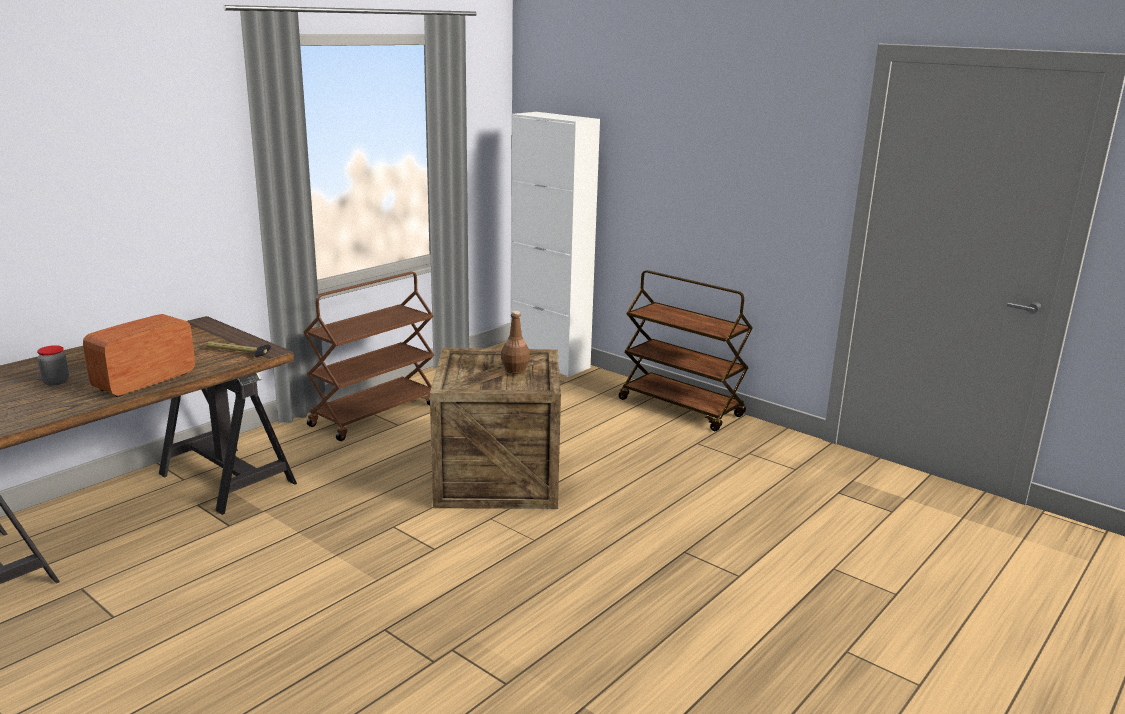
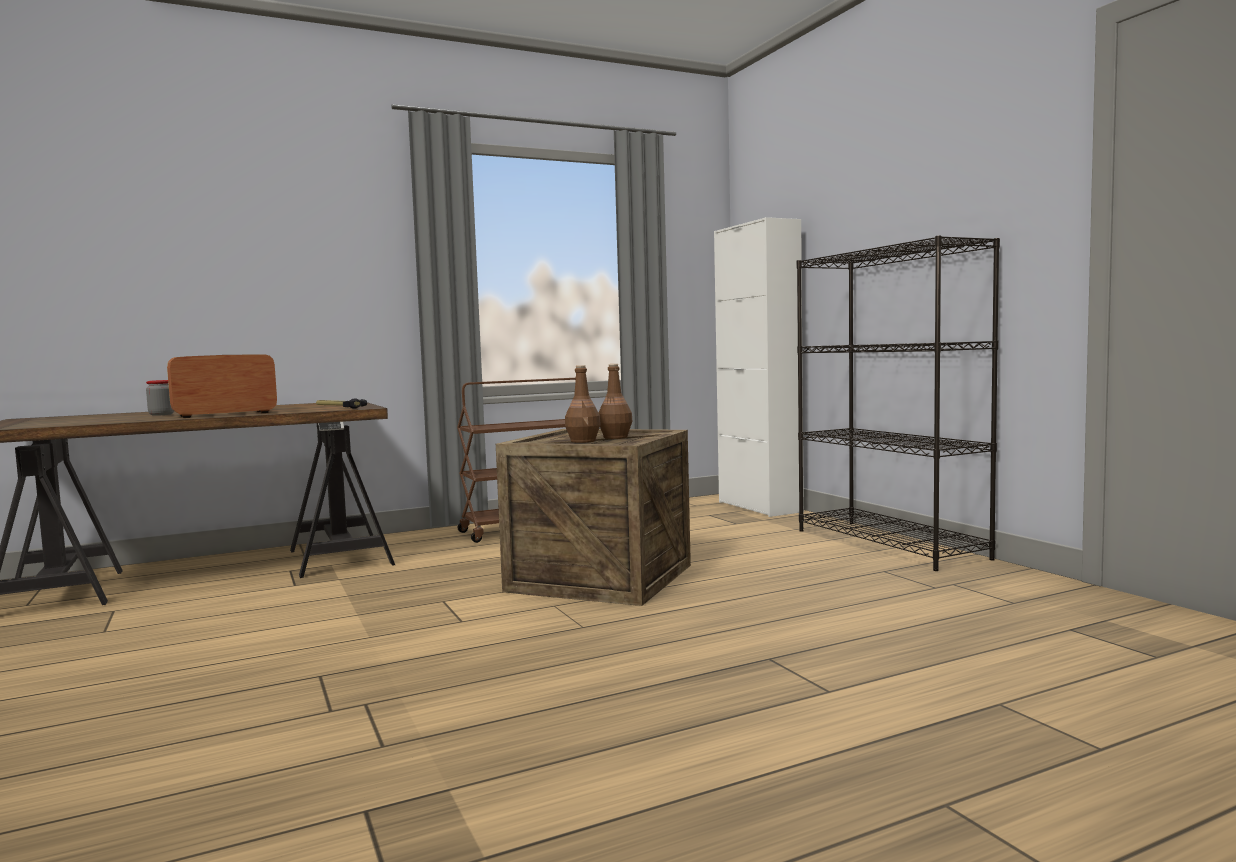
camera: 25 degrees right, 15 degrees down
(498, 381) = (583, 441): none -> brown bottle
(681, 408) = (890, 544): brown cart -> black bookcase

